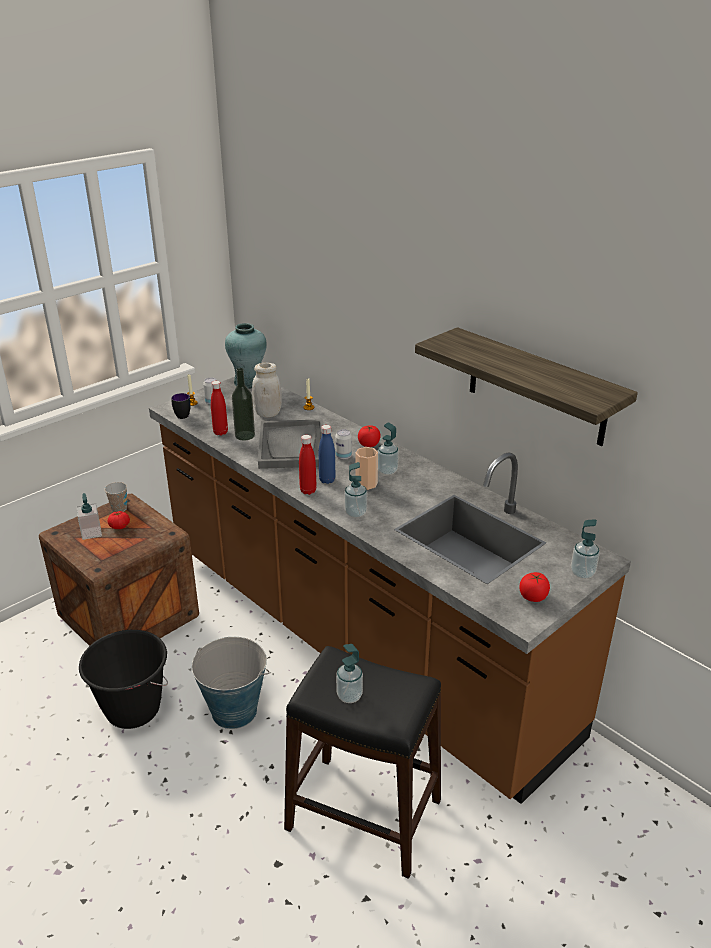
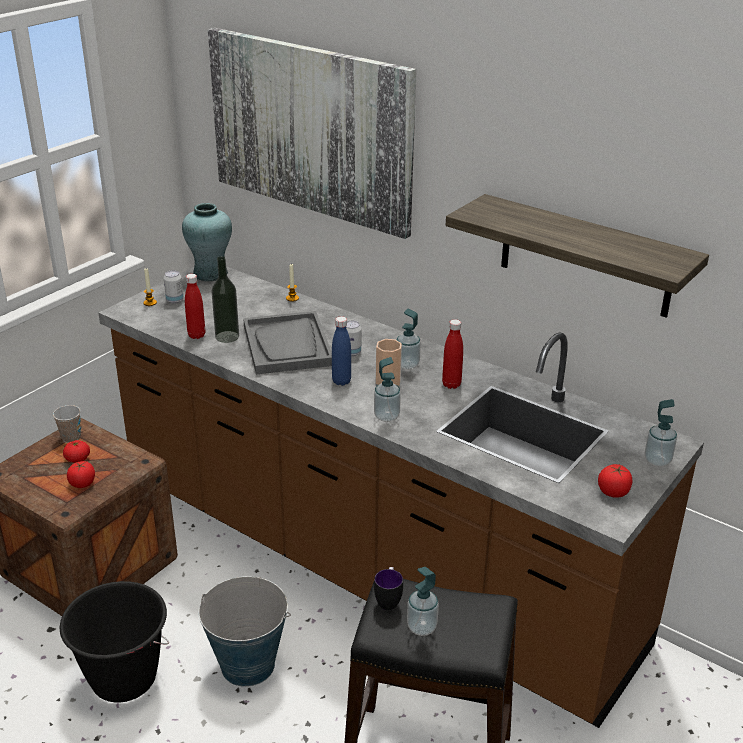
camera: 10 degrees left, 0 degrees up
(91, 532) = (44, 470): soap dispenser -> none
(184, 414) = (145, 317): mug -> mug (388, 600)
(268, 413) = (246, 309): white jar -> none
(308, 491) = (323, 395): red bottle -> red bottle (451, 384)
(325, 265) = (310, 129): none -> picture
(369, 444) = (376, 336): tomato -> tomato (82, 483)

